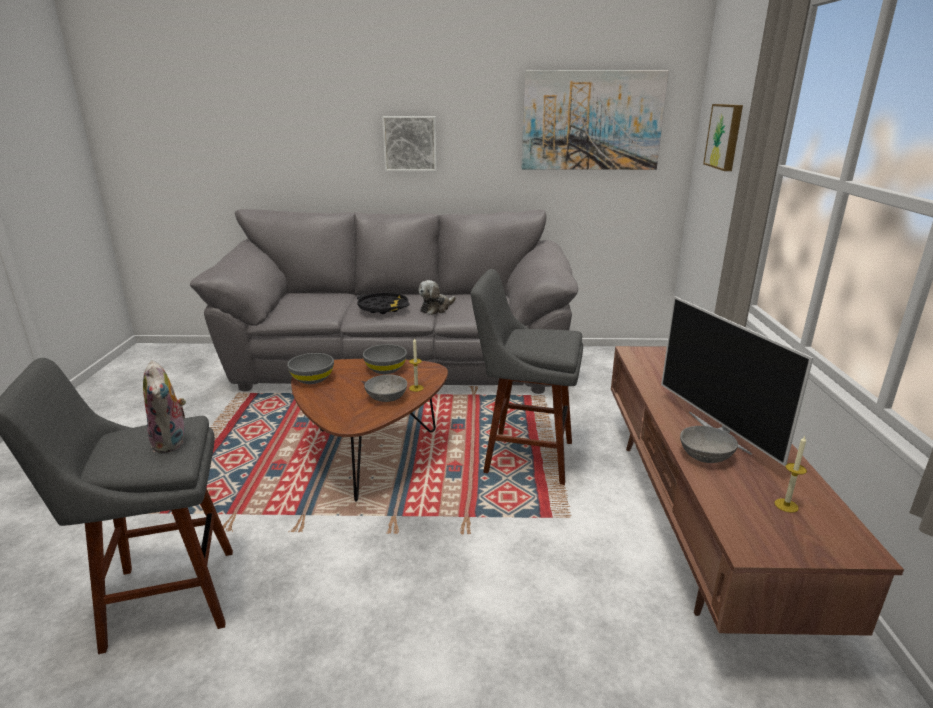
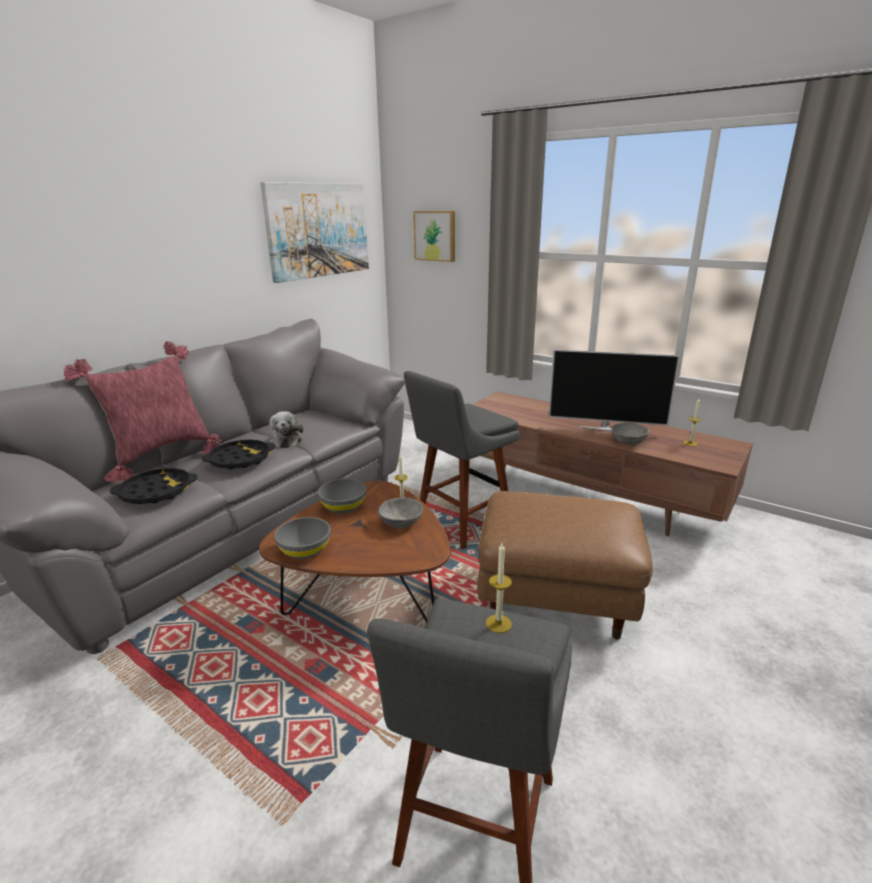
camera: 55 degrees left, 0 degrees up
(172, 442) = (498, 623): plush toy -> candle
(311, 305) = (156, 492): none -> black tray
(352, 292) = (161, 463): none -> red pillow
(410, 143) = (159, 269): picture -> none
(462, 557) = (557, 600): none -> brown ottoman

